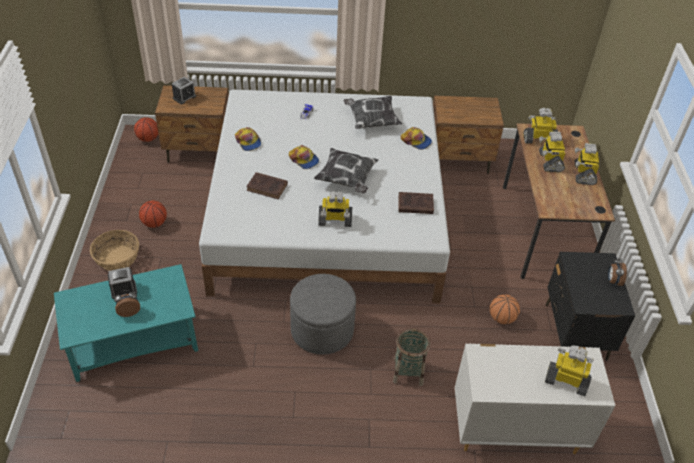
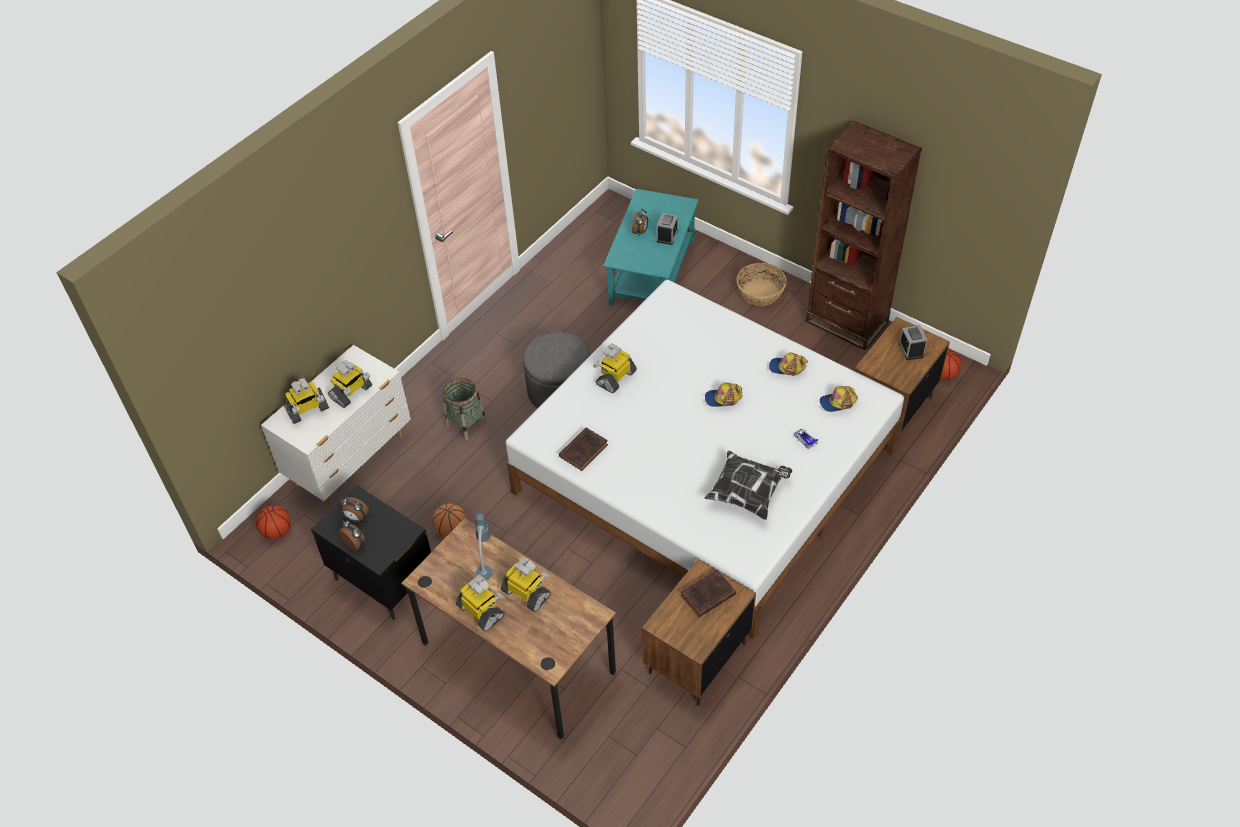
camera: 130 degrees right, 5 degrees up
(122, 198) = (846, 321): none -> brown bookcase
(154, 223) = (790, 332): basketball -> basketball (277, 531)
(268, 187) = (702, 351): brown book -> brown book (706, 596)
(347, 179) = (665, 417): pillow -> none
(416, 141) = (680, 514): cap -> cap (838, 402)
(539, 139) = (569, 612): toy robot -> toy robot (351, 393)
(555, 189) = (485, 563): none -> table lamp
(597, 294) = (356, 518): none -> alarm clock

